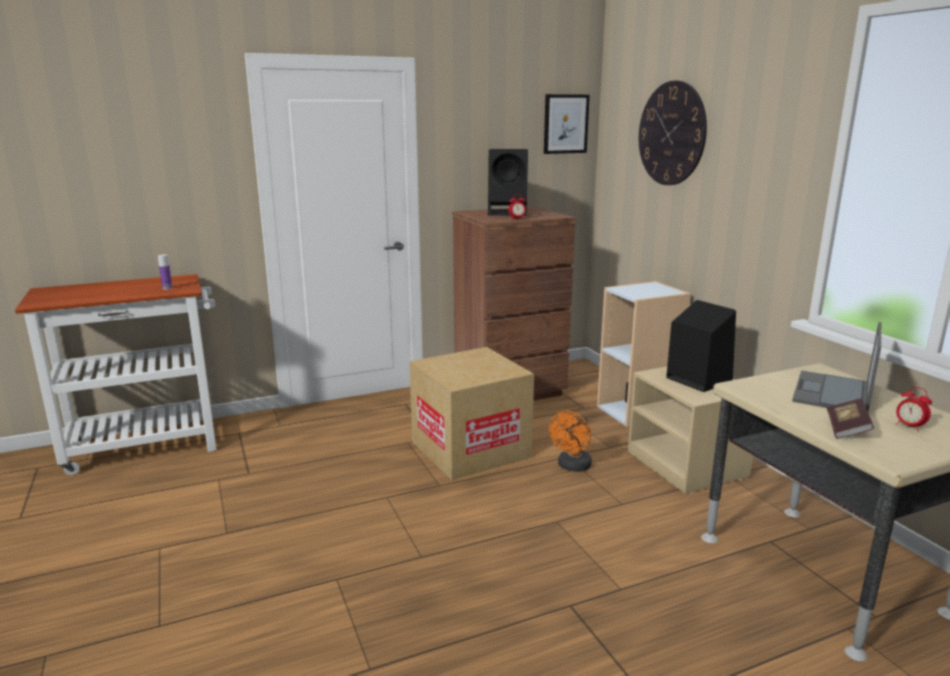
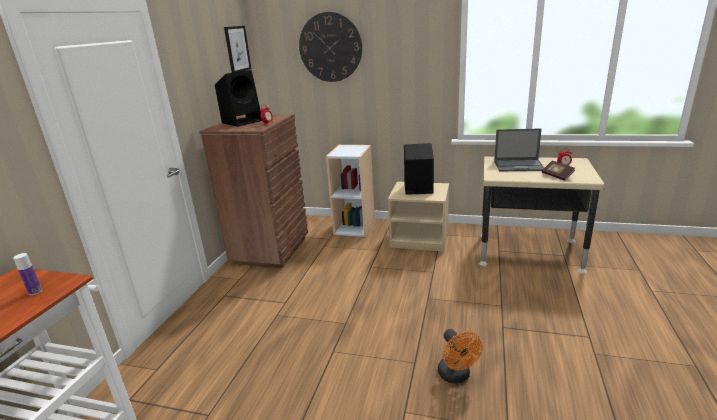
camera: 50 degrees left, 5 degrees up
(470, 449) = (319, 294): cardboard box -> none
(572, 467) = (382, 269): orange fan -> orange fan (456, 376)
(832, 393) = (519, 165): laptop -> laptop turned 60 degrees counterclockwise

